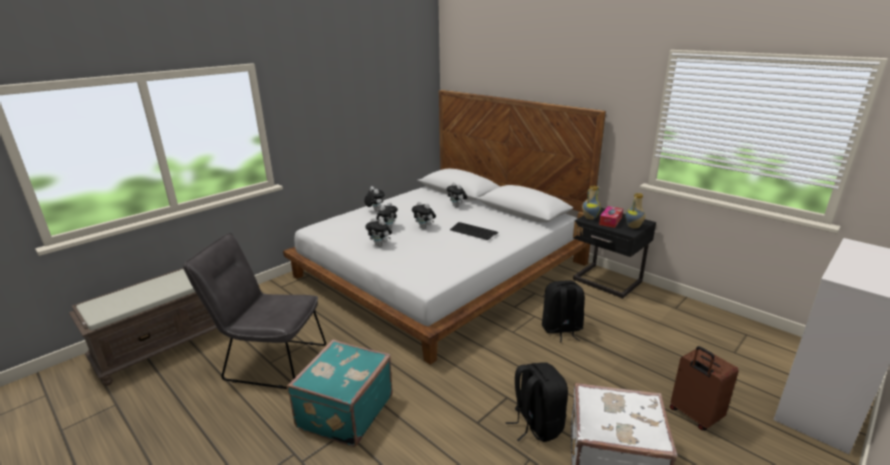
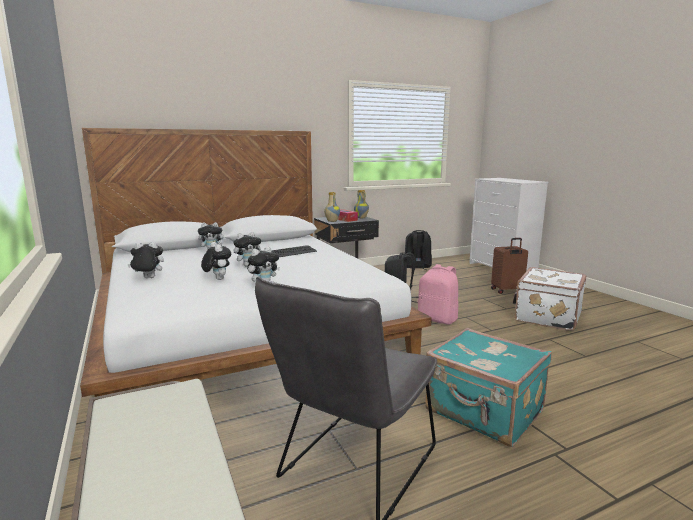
camera: 70 degrees left, 10 degrees down
(525, 364) = (438, 319): none -> pink backpack
(536, 424) = (512, 330): black backpack -> black backpack (417, 267)

